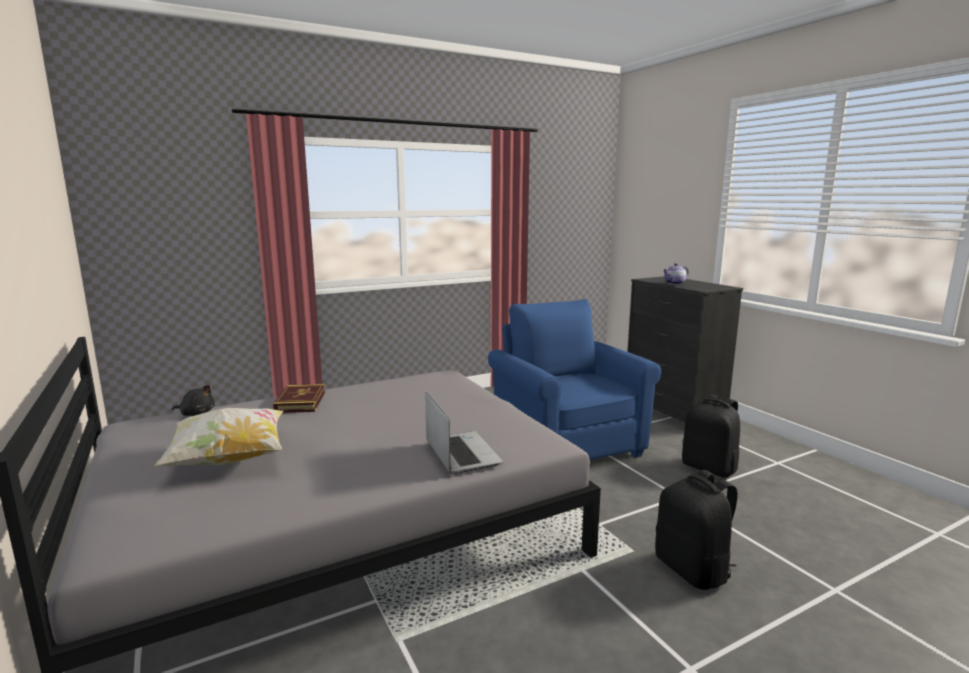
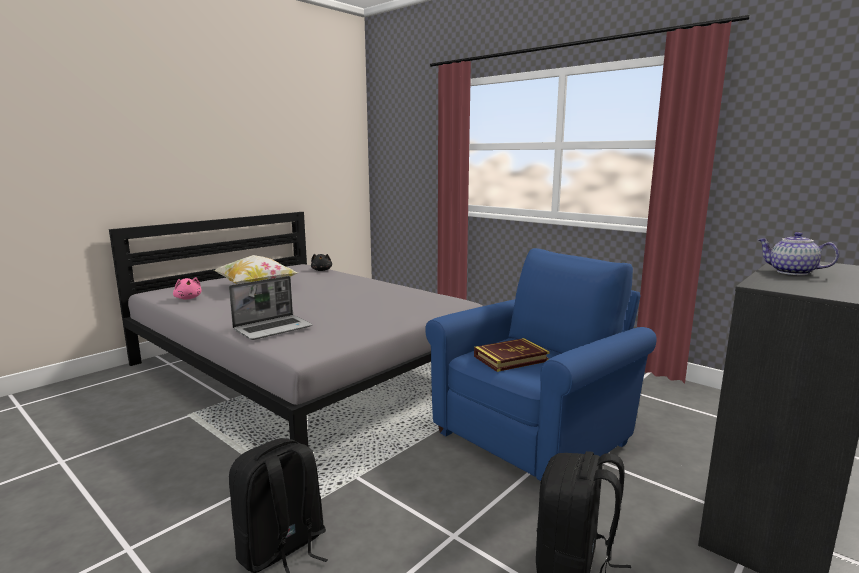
camera: 70 degrees right, 0 degrees up
(219, 515) = (188, 298): none -> pink plush toy
(300, 402) = (354, 282): book -> book (511, 358)

